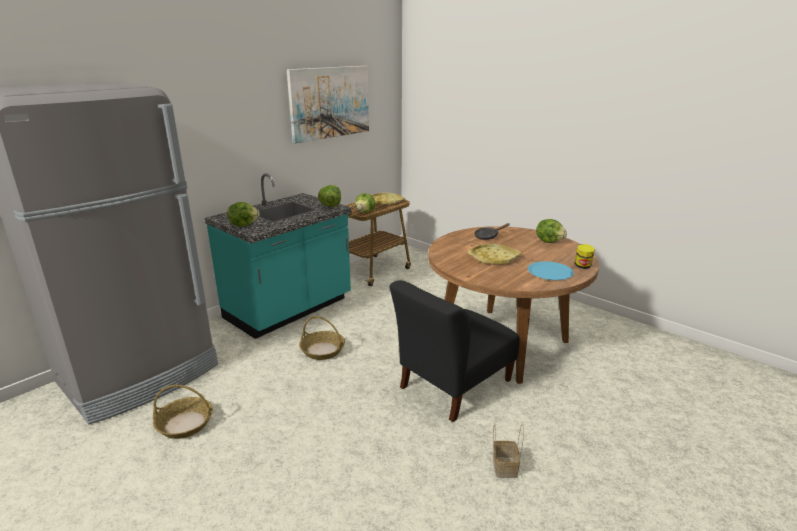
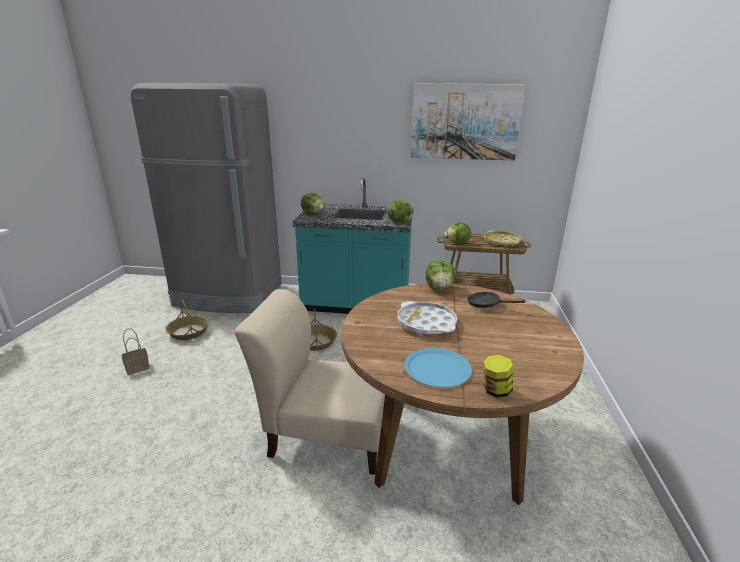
camera: 55 degrees right, 0 degrees up
(452, 386) = (326, 434): black chair -> beige chair
(493, 258) = (426, 323): yellow tray -> white tray
(504, 466) = (216, 524): basket -> basket (138, 367)
(549, 241) = (543, 345): lettuce -> lettuce (439, 288)

